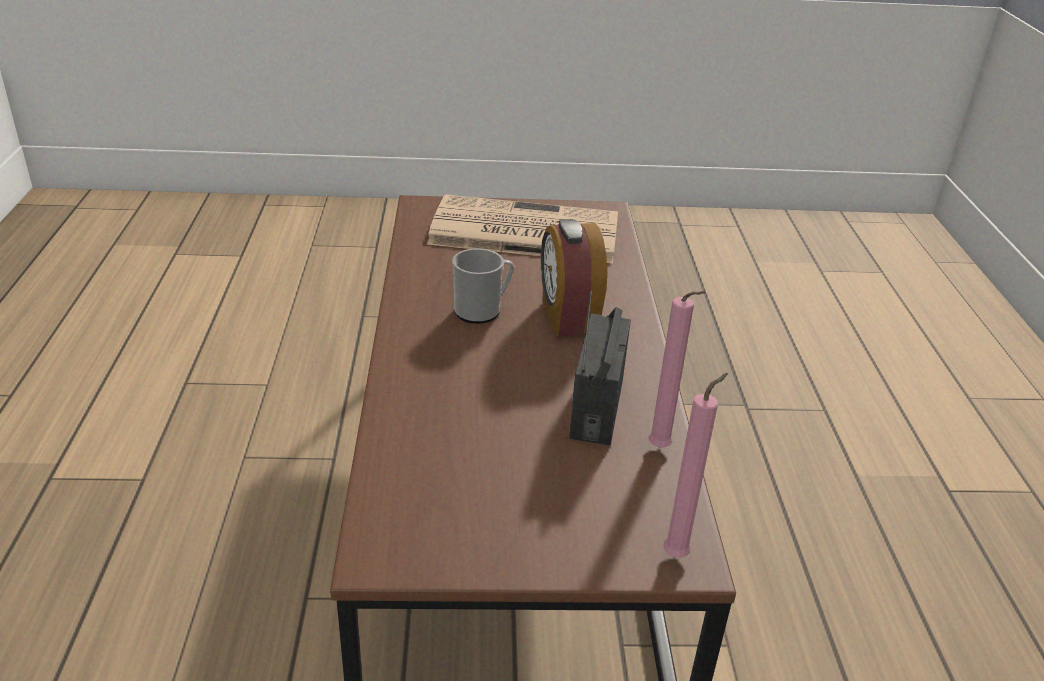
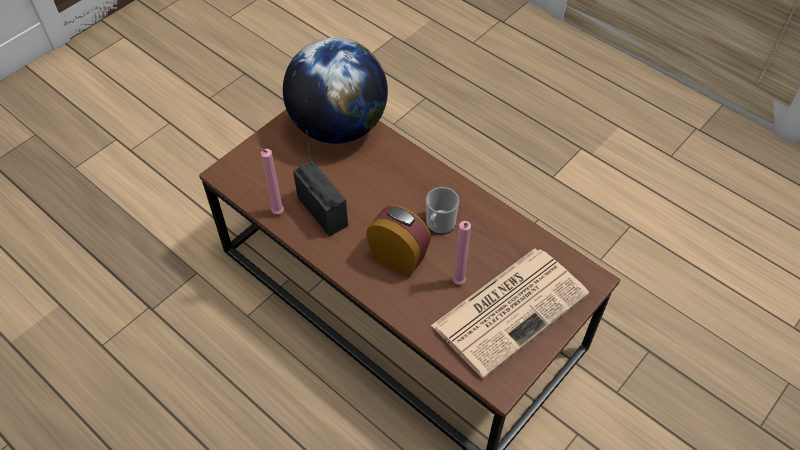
camera: 135 degrees right, 20 degrees up
(422, 490) = (338, 127): none -> globe
(679, 554) = (229, 172): pink candle -> pink candle (458, 283)

